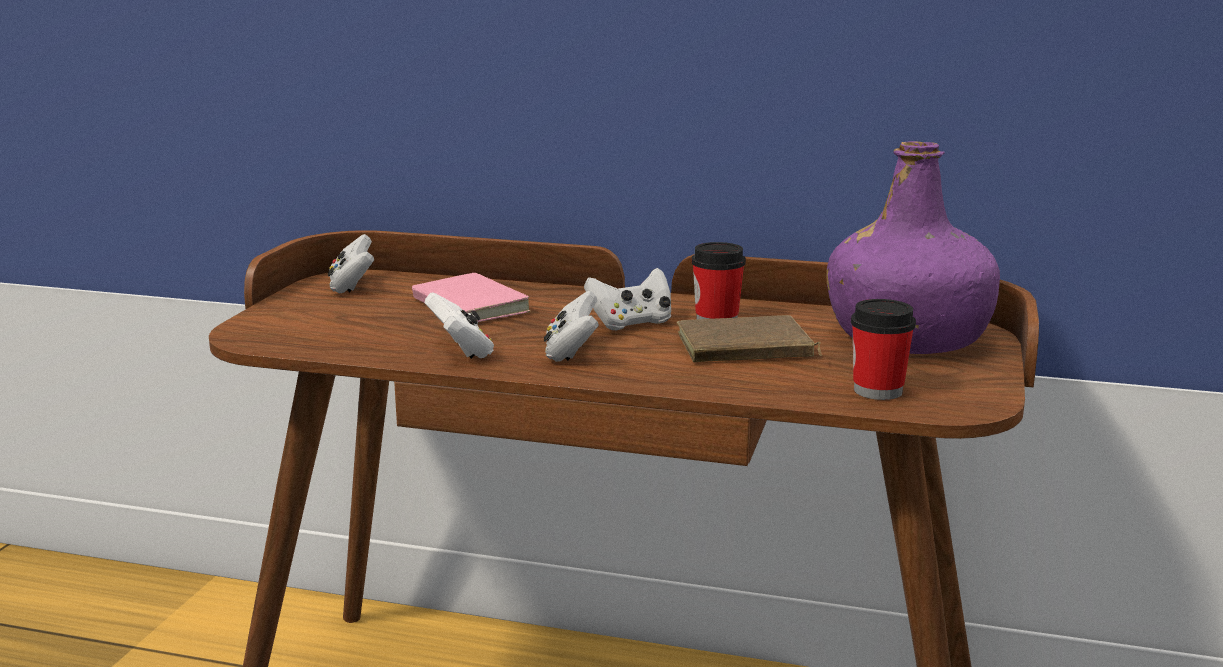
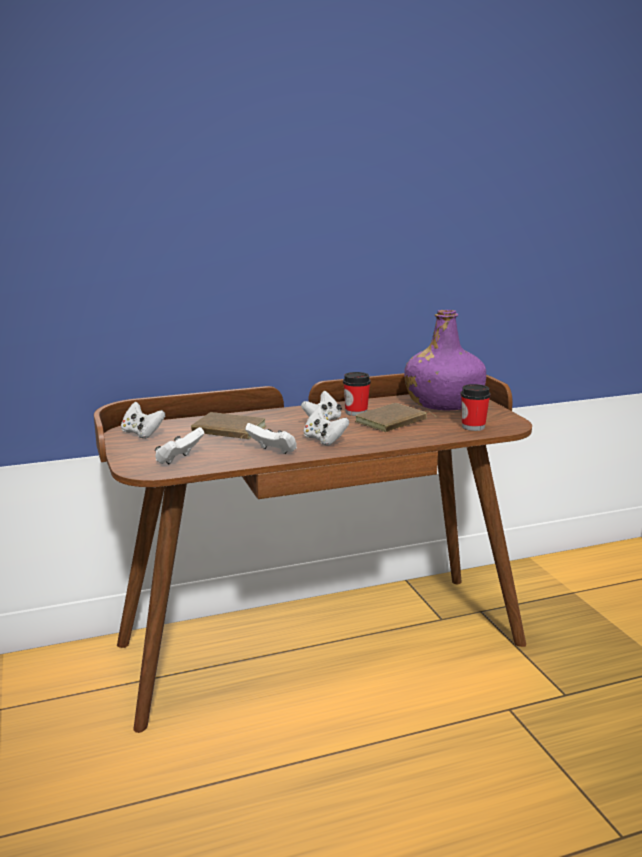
camera: 35 degrees left, 0 degrees up
(316, 333) = (179, 460): none -> white game controller
(466, 307) = (227, 431): pink book -> brown book

